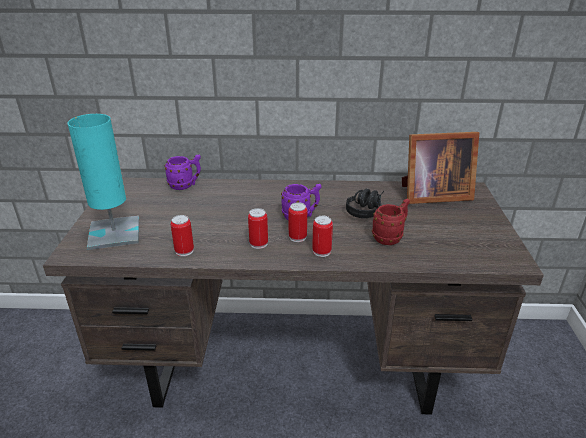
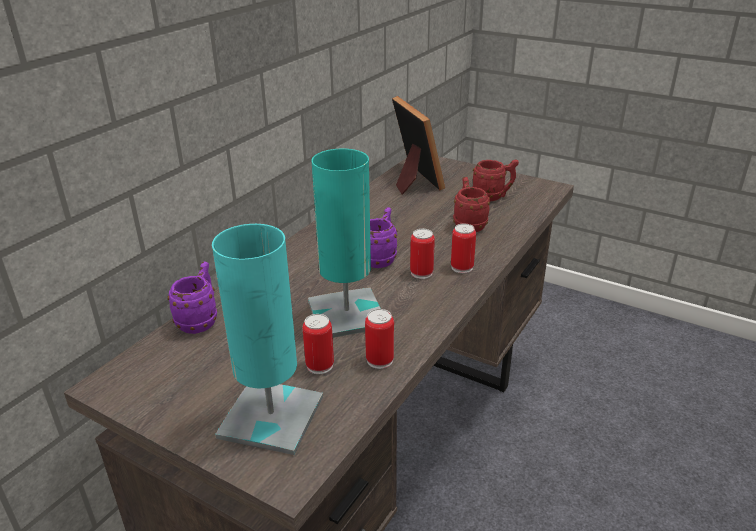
camera: 60 degrees left, 0 degrees up
(224, 225) = (346, 314): none -> turquoise table lamp
(258, 243) = (412, 301): can -> can (320, 365)
(366, 209) = (404, 218): black headphones -> none
(432, 195) = (412, 179): picture frame -> picture frame turned 45 degrees counterclockwise
(453, 237) = (493, 197): none -> red mug

